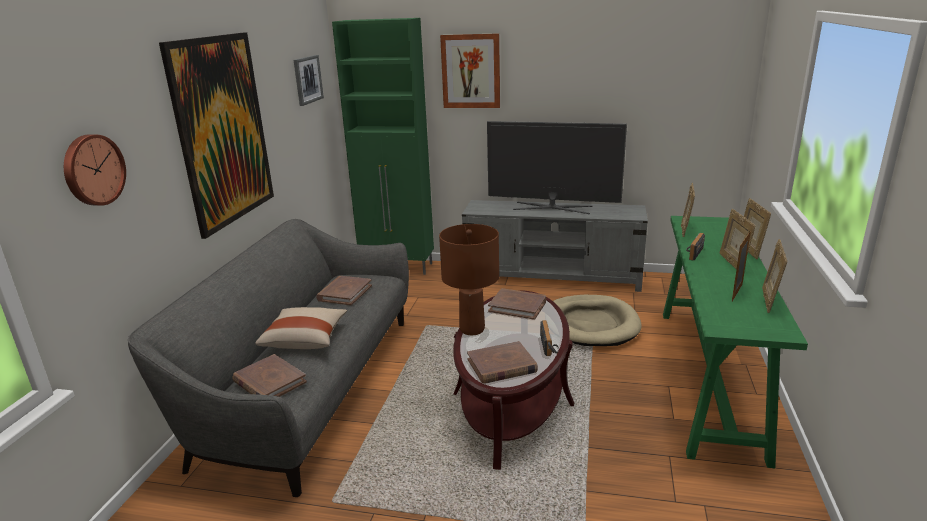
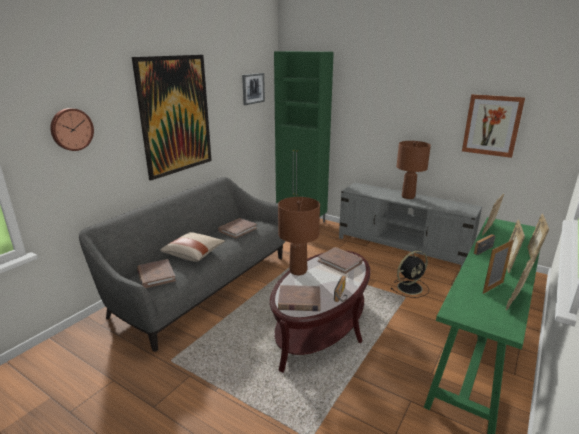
camera: 20 degrees right, 0 degrees up
(471, 71) = (364, 91): picture -> picture (492, 125)
(552, 208) = (408, 197): television -> brown table lamp
(591, 324) = (410, 287): beige dog bed -> black fan

